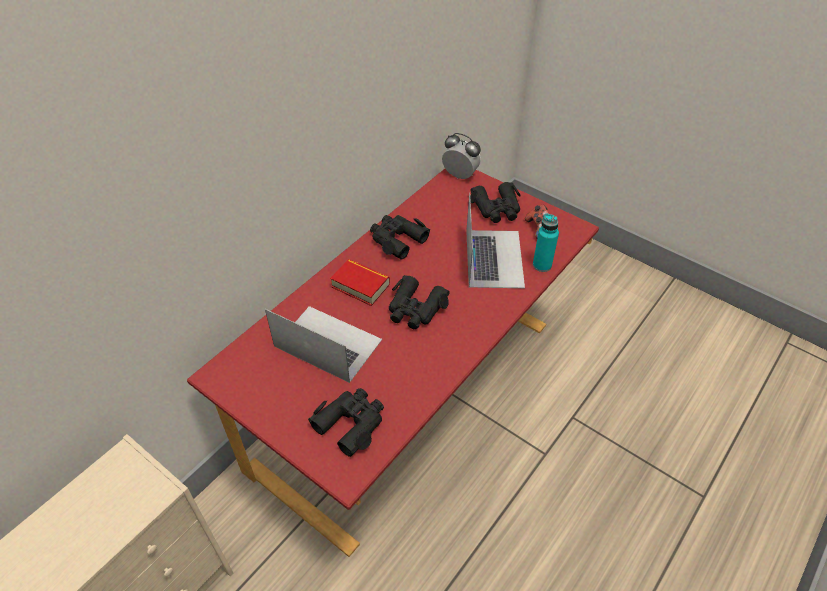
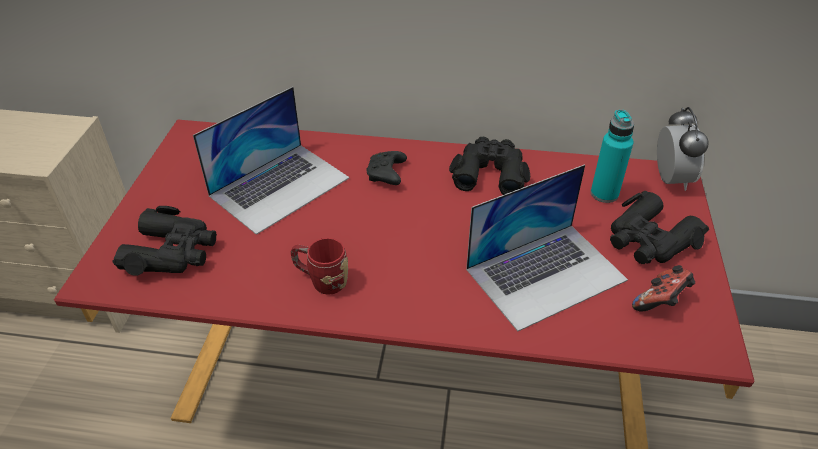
camera: 60 degrees right, 5 degrees down
(327, 343) = (280, 186): laptop -> laptop turned 45 degrees clockwise
(360, 285) = (387, 175): book -> black game controller
(415, 309) = (385, 234): black binoculars -> none
(433, 353) = (322, 280): none -> red mug
(542, 265) = (585, 334): turquoise bottle -> turquoise bottle (604, 194)

